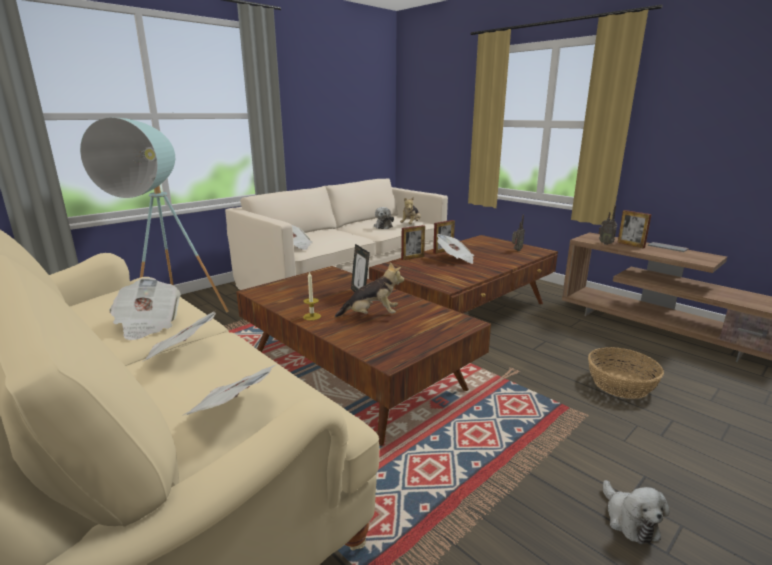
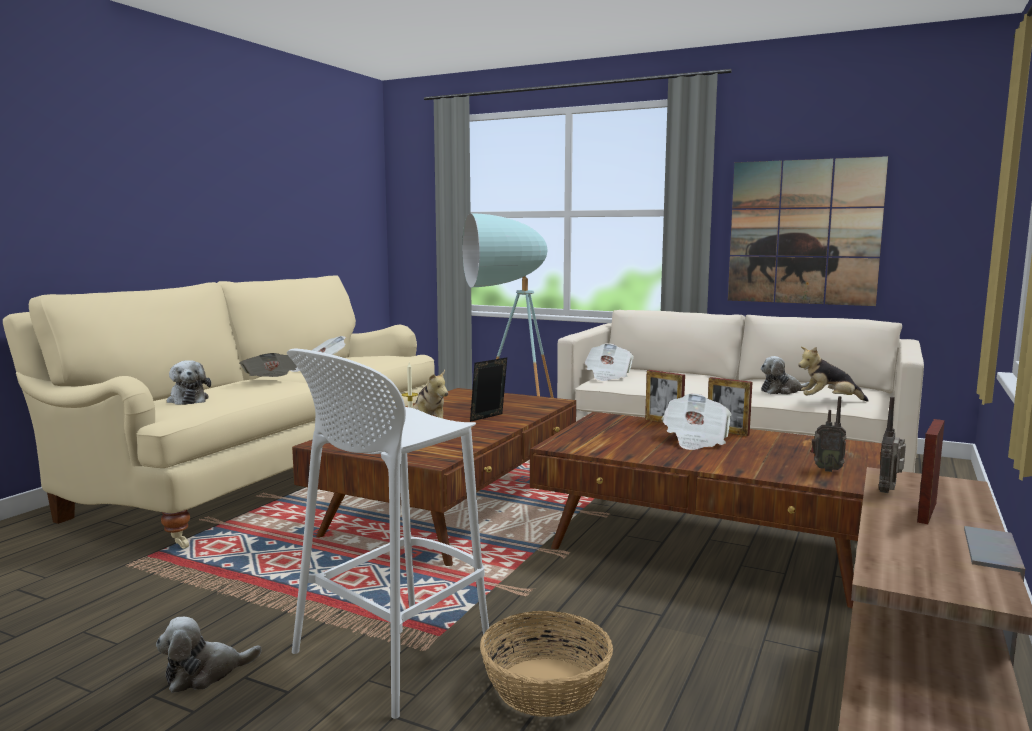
camera: 70 degrees right, 10 degrees down
(233, 411) = (188, 400): newspaper -> plush toy
(323, 129) = (803, 232): none -> picture
(592, 427) = (393, 654): none -> white stool

